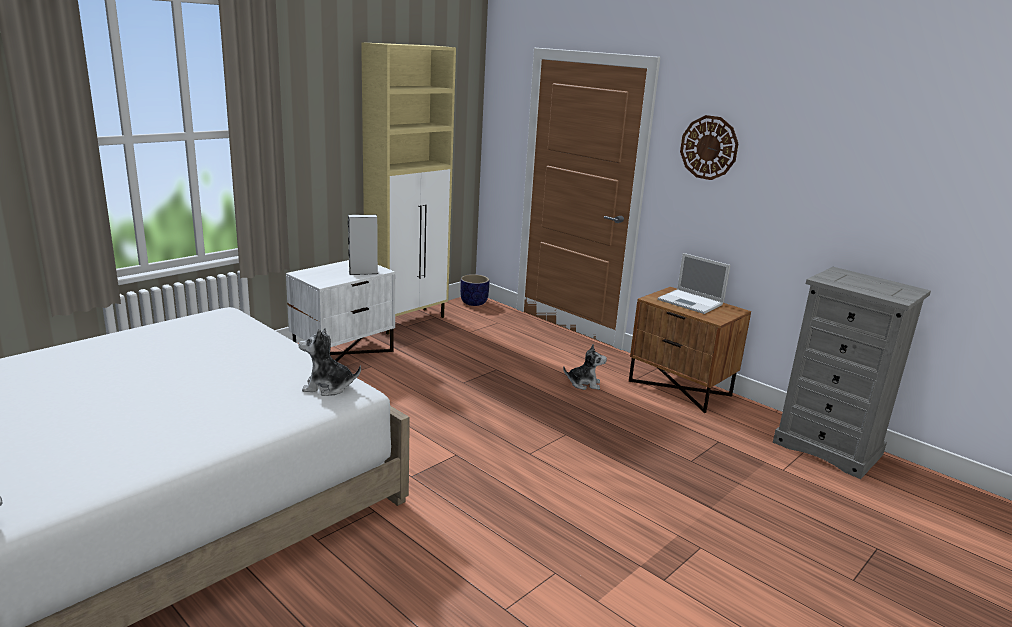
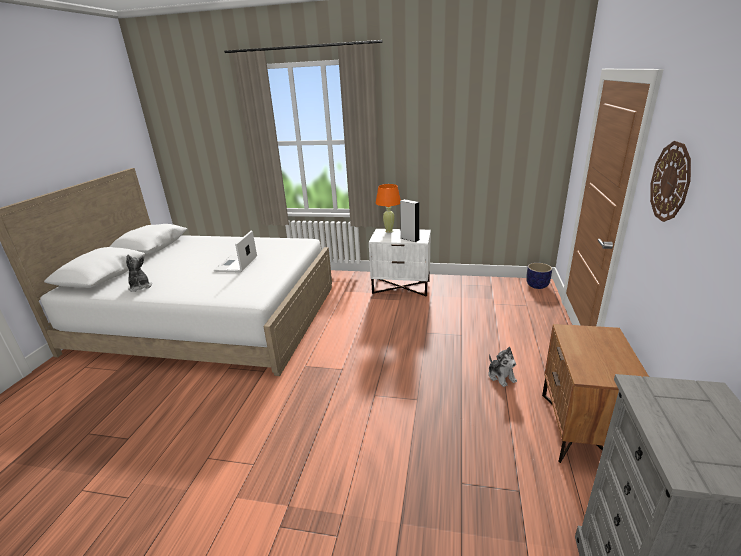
camera: 60 degrees right, 5 degrees up
(314, 271) = (389, 231): none -> orange table lamp
(328, 387) = (251, 292): plush toy -> plush toy (140, 287)
(408, 321) = (470, 281): beige cabinet -> none
(691, 302) = (601, 350): laptop -> laptop (236, 264)

